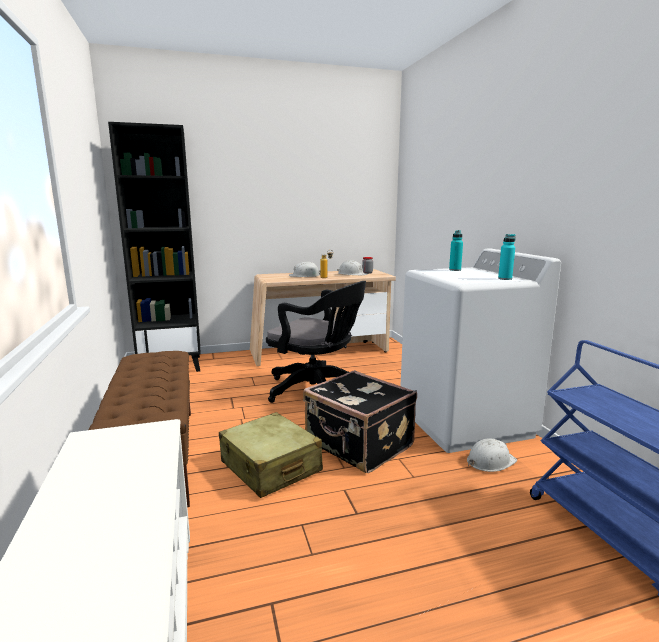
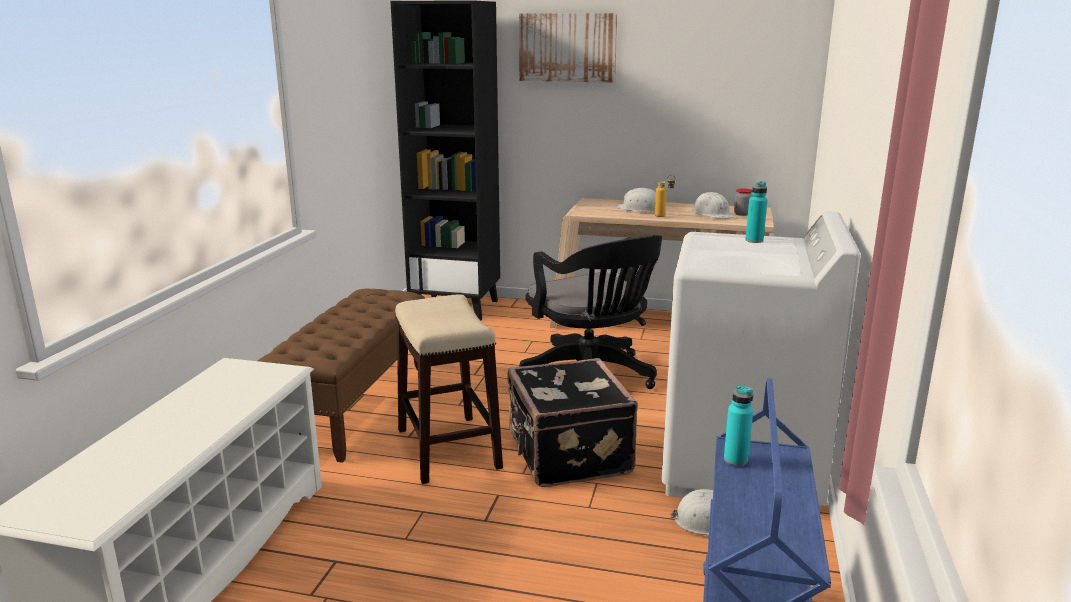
camera: 30 degrees right, 5 degrees up
(239, 169) = (567, 47): none -> picture
(270, 467) = (448, 449): beige suitcase -> stool
(505, 279) = (778, 268): turquoise bottle -> turquoise bottle (735, 459)

